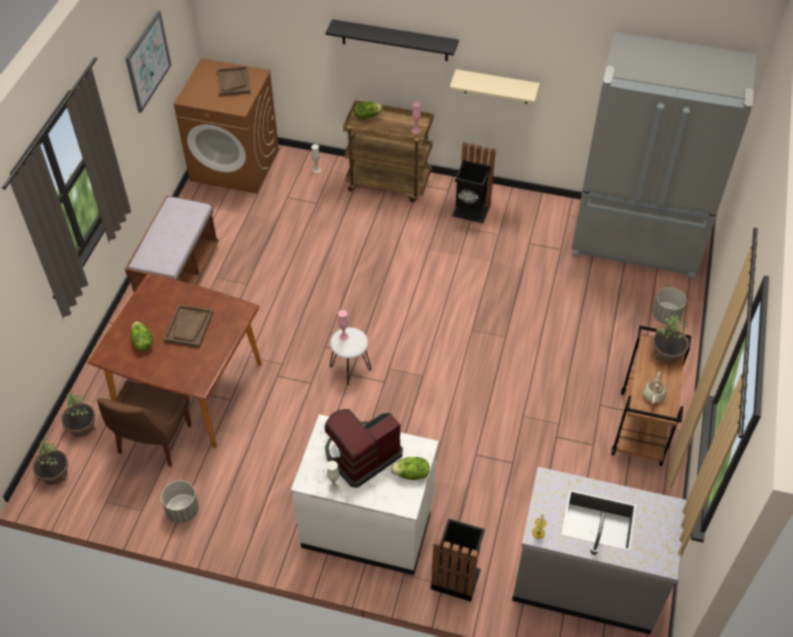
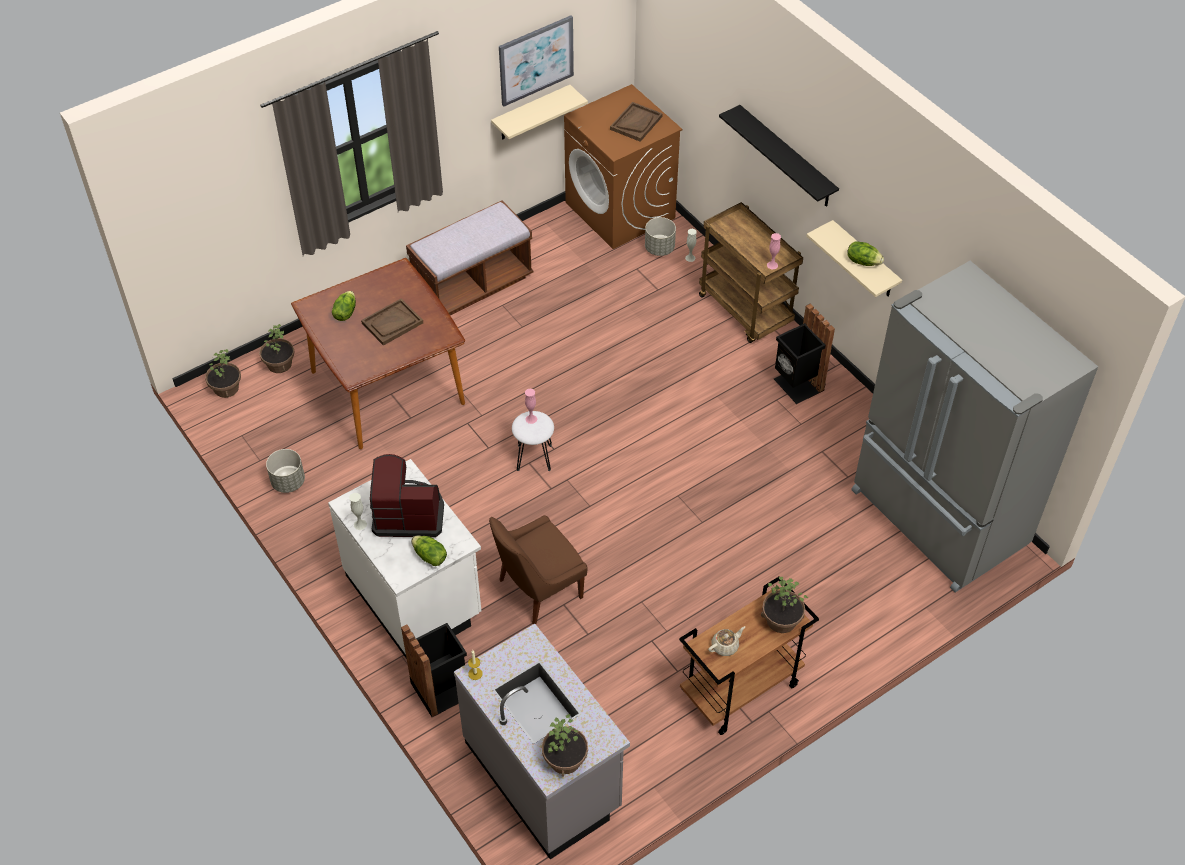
camera: 40 degrees right, 0 degrees up
(153, 442) = (319, 412): brown chair -> brown chair (537, 590)
(155, 112) = (531, 113): none -> beige shelf
(367, 116) = (740, 225): lettuce -> lettuce (863, 261)
(661, 544) = (565, 759): none -> potted plant
(665, 315) = (885, 607): grey planter -> grey planter (659, 248)

